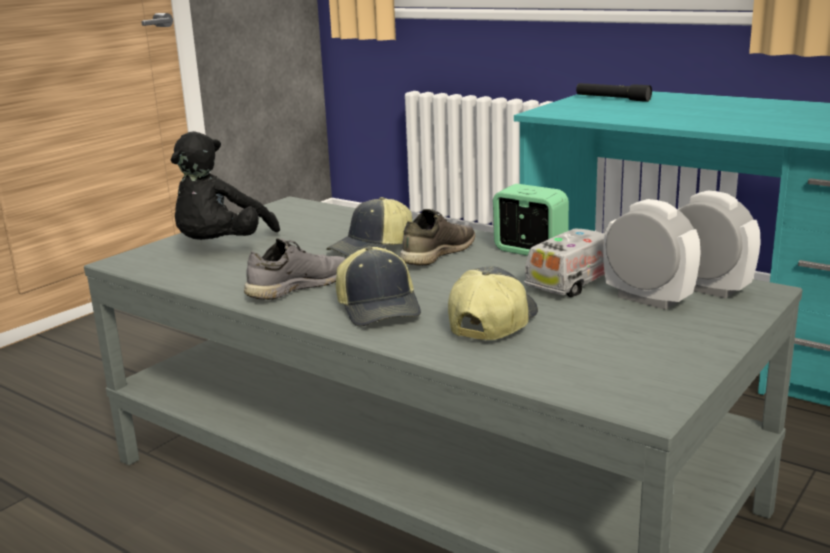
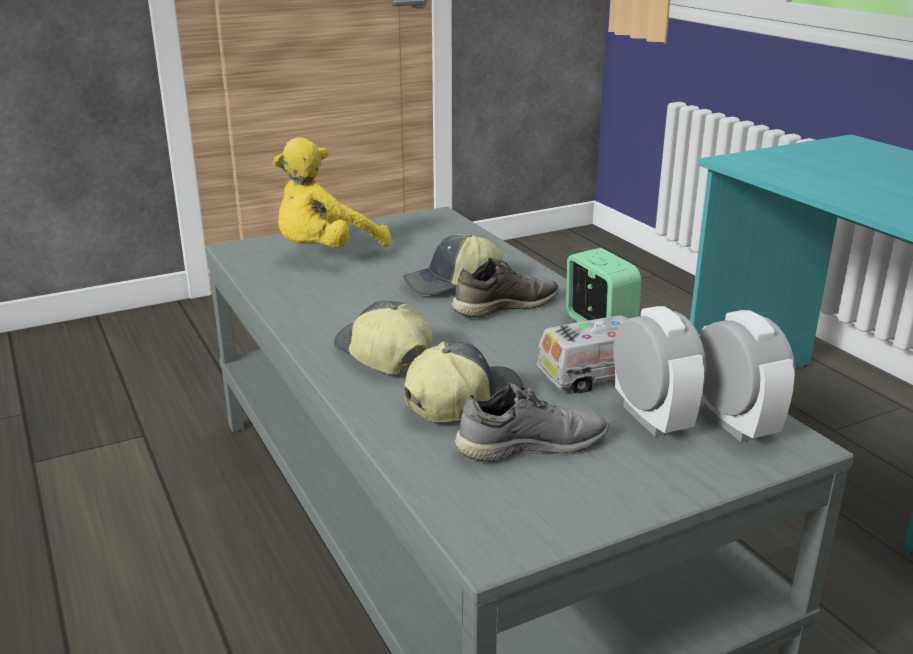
camera: 25 degrees right, 5 degrees up
(221, 248) = (326, 253): black plush toy -> yellow plush toy
(298, 286) = (341, 311): grey shoe -> grey shoe (530, 444)
(380, 308) = (382, 355): cap -> cap turned 135 degrees clockwise
(612, 99) = (843, 154): black flashlight -> none

